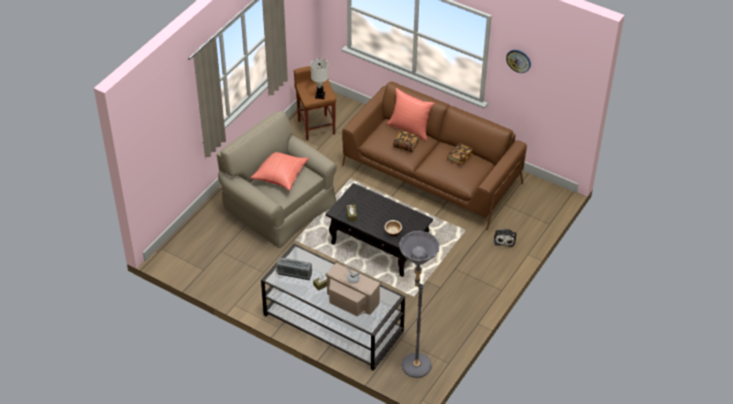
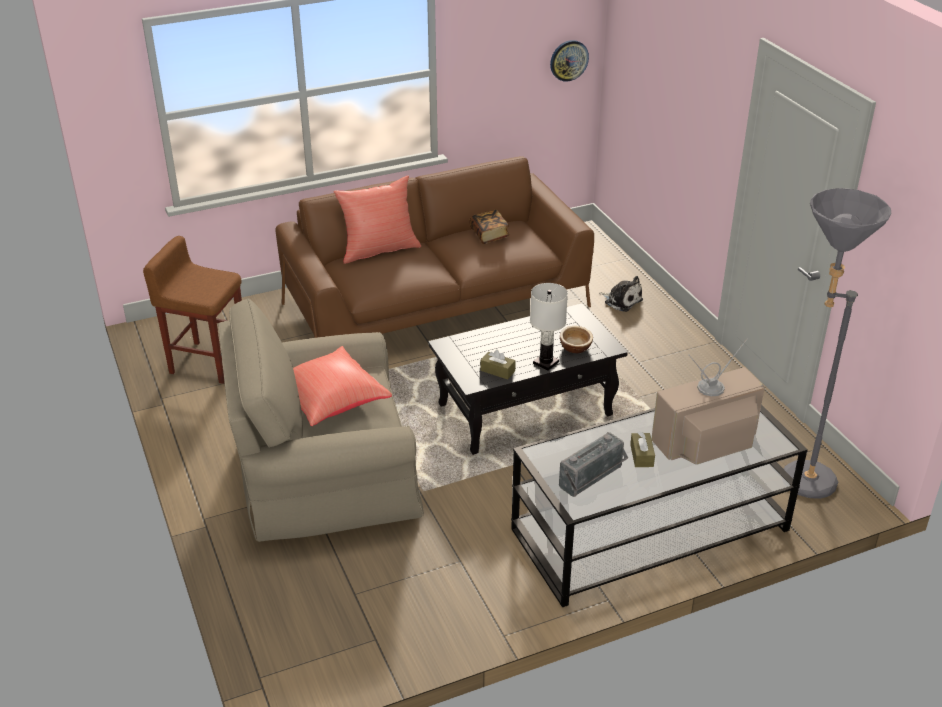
camera: 55 degrees left, 10 degrees down
(320, 95) = (214, 284): white table lamp -> white table lamp (546, 362)
(405, 145) = (410, 264): book -> none
(518, 60) = (488, 39): wall clock -> wall clock (568, 60)

